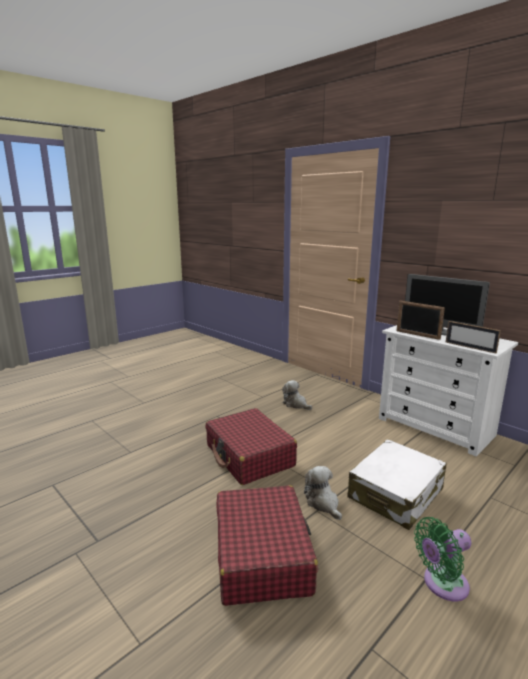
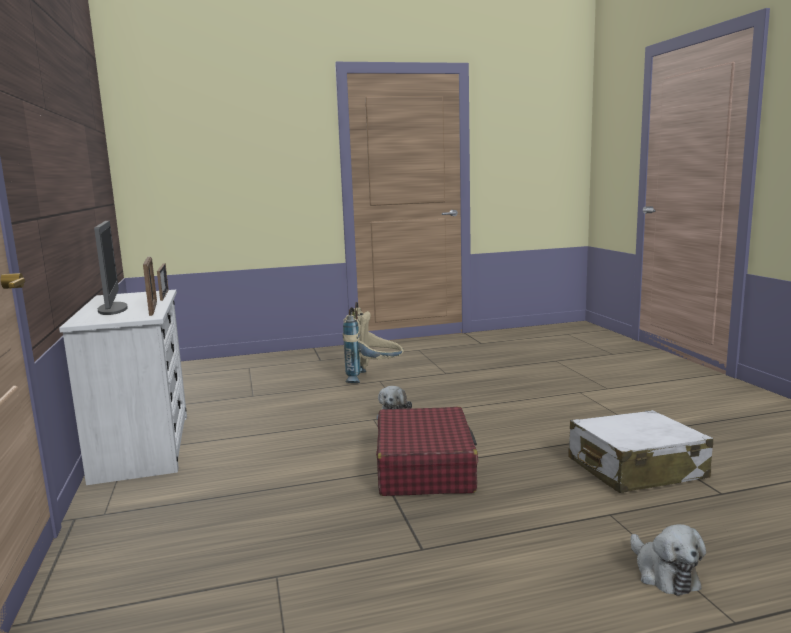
camera: 150 degrees left, 5 degrees down
(262, 554) = (478, 404): red suitcase -> none
(296, 404) = (243, 533): plush toy -> plush toy (663, 573)
(396, 494) = (321, 410): white suitcase -> white suitcase (635, 469)
(442, 584) = (374, 378): green fan -> beige backpack

